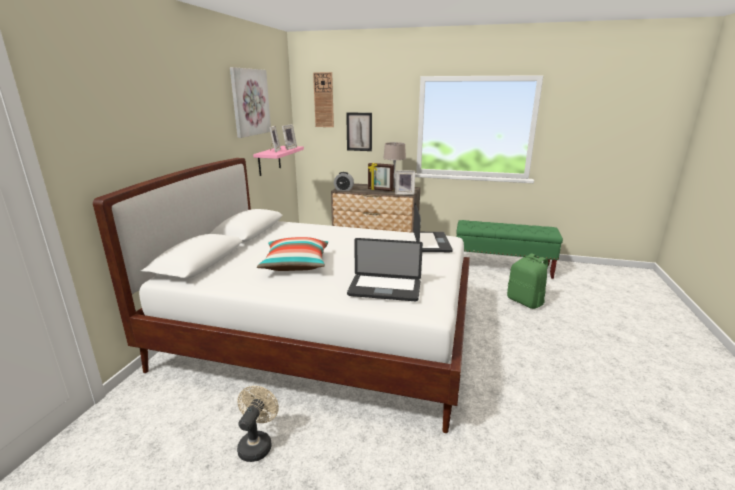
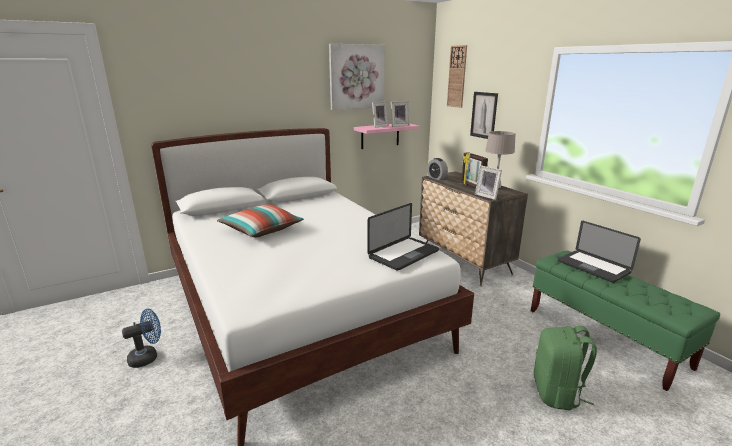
camera: 45 degrees right, 0 degrees up
(257, 444) = (148, 357): beige fan -> blue fan
(384, 289) = (257, 274): laptop -> laptop (593, 267)

